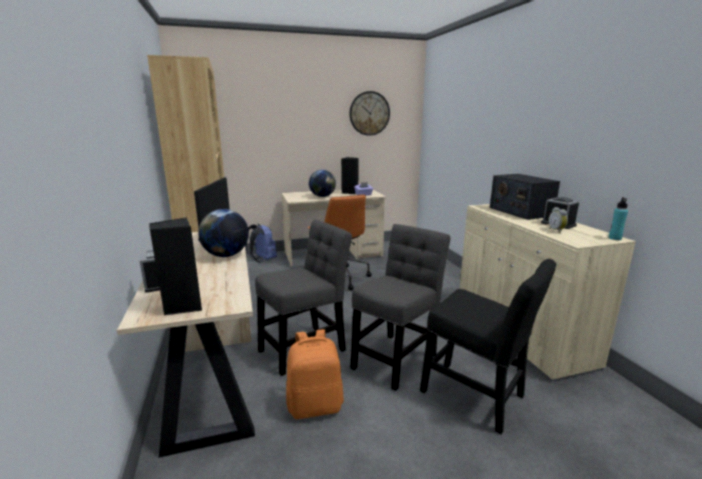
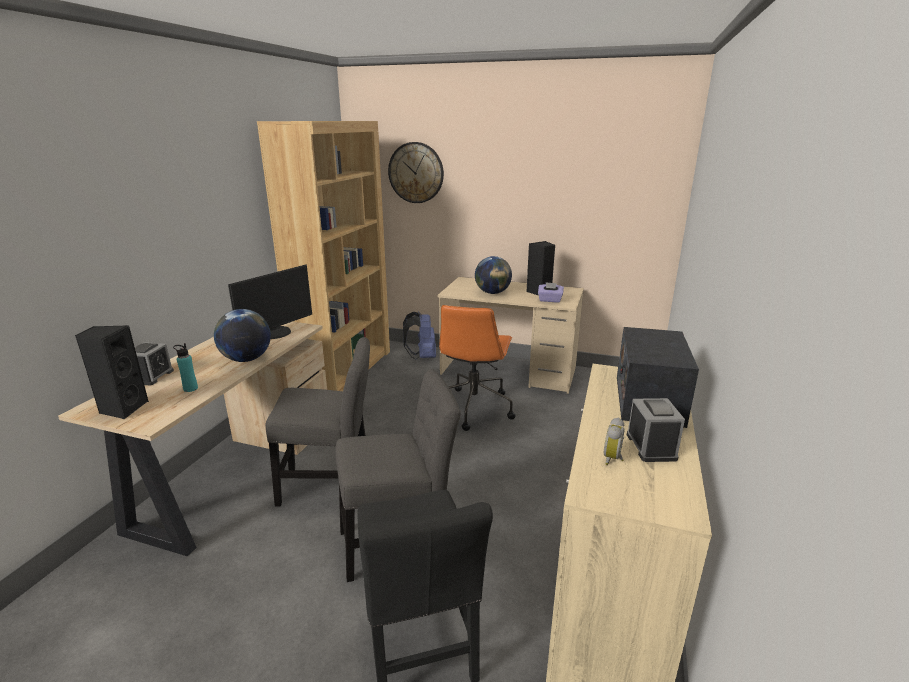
camera: 35 degrees right, 5 degrees up
(315, 405) = (262, 554): orange backpack -> none
(369, 113) = (594, 177): wall clock -> wall clock (416, 173)
(614, 238) = (681, 513): turquoise bottle -> turquoise bottle (190, 389)

